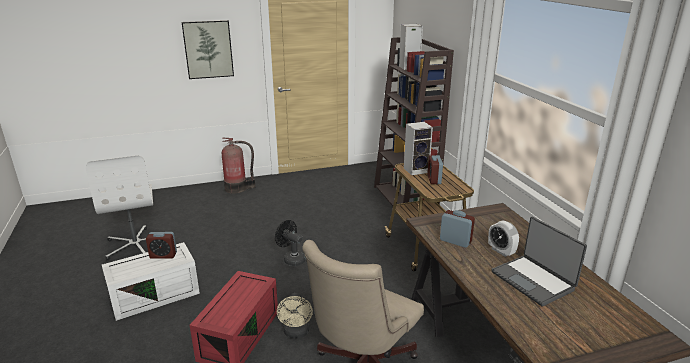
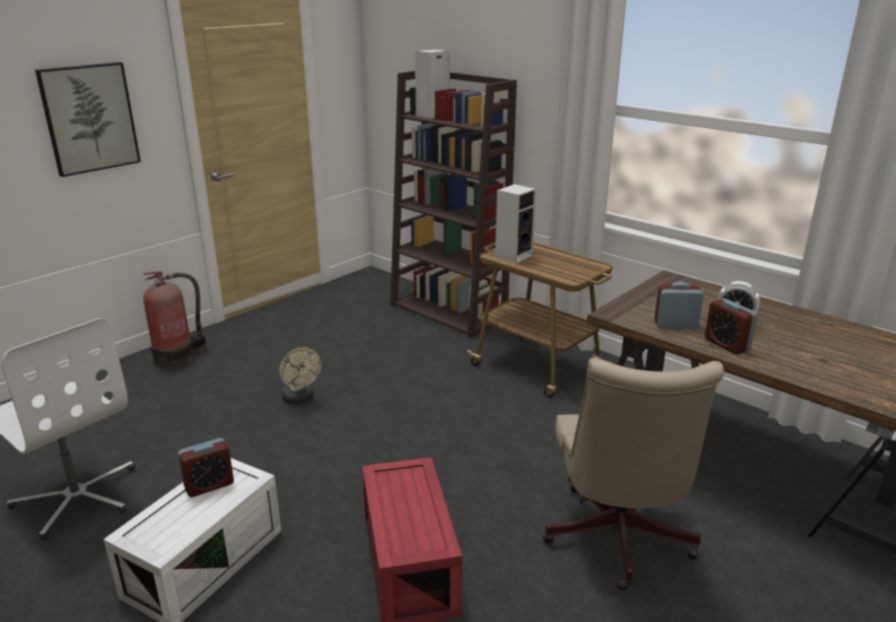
camera: 30 degrees left, 0 degrees up
(291, 259) = (375, 433): black fan -> none
(296, 333) = (486, 528): beige fan -> beige fan (300, 399)
(434, 179) = (550, 263): alarm clock -> alarm clock (726, 345)
(533, 280) = (803, 343): laptop -> none

